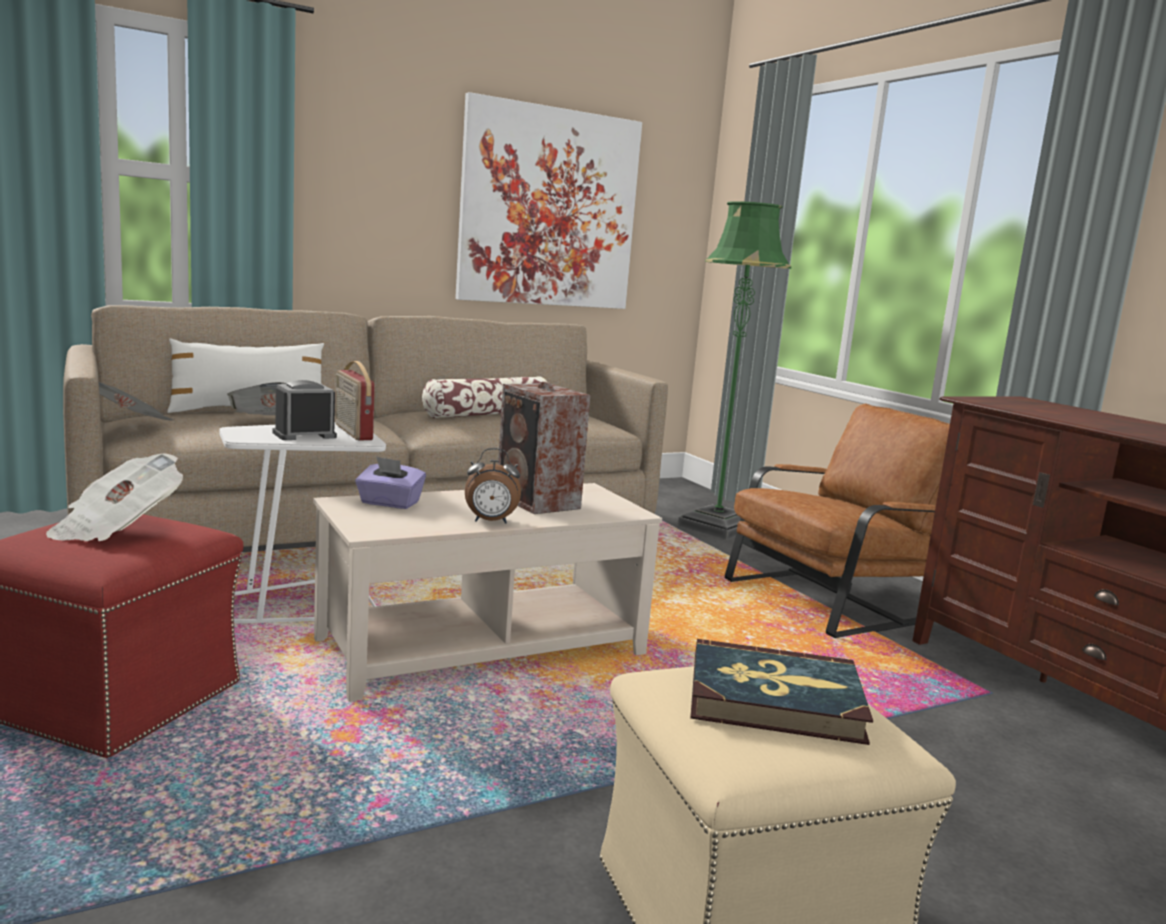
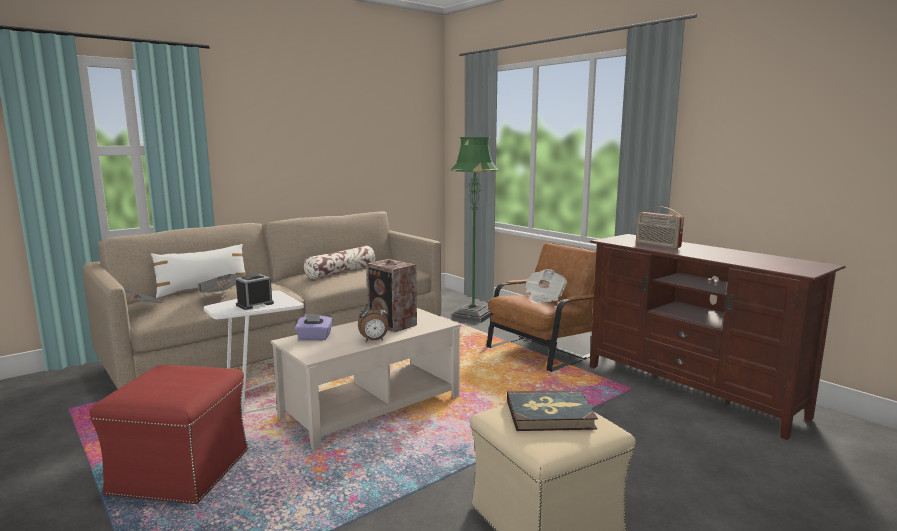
camera: 10 degrees left, 0 degrees up
(117, 529) = (174, 377): newspaper -> newspaper (544, 298)
(352, 432) = (280, 298): radio -> radio (657, 245)
(549, 208) = (354, 144): picture -> none

